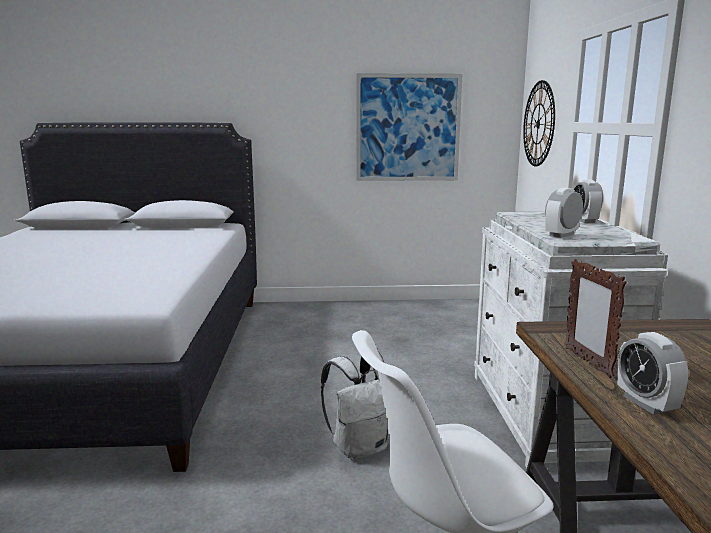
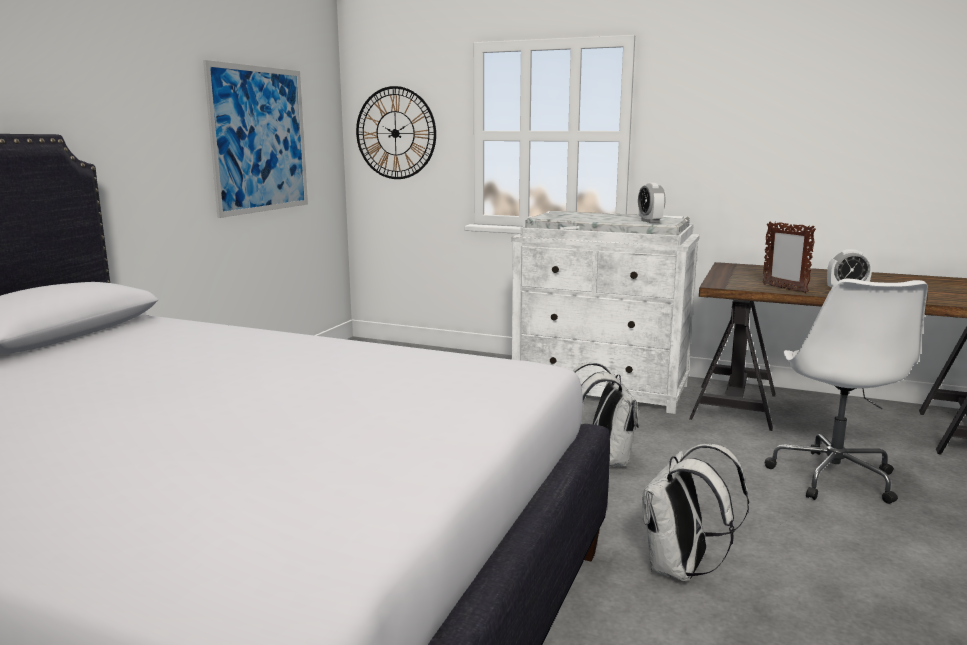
camera: 65 degrees left, 0 degrees up
(171, 519) = (681, 569): none -> white backpack
(584, 221) = (596, 214): alarm clock -> none
(587, 362) = (784, 289): picture frame -> picture frame turned 45 degrees clockwise

